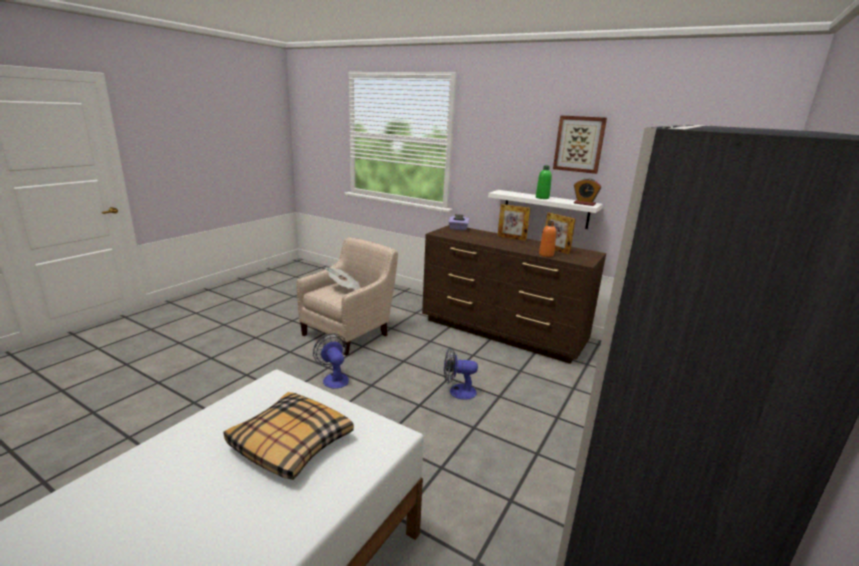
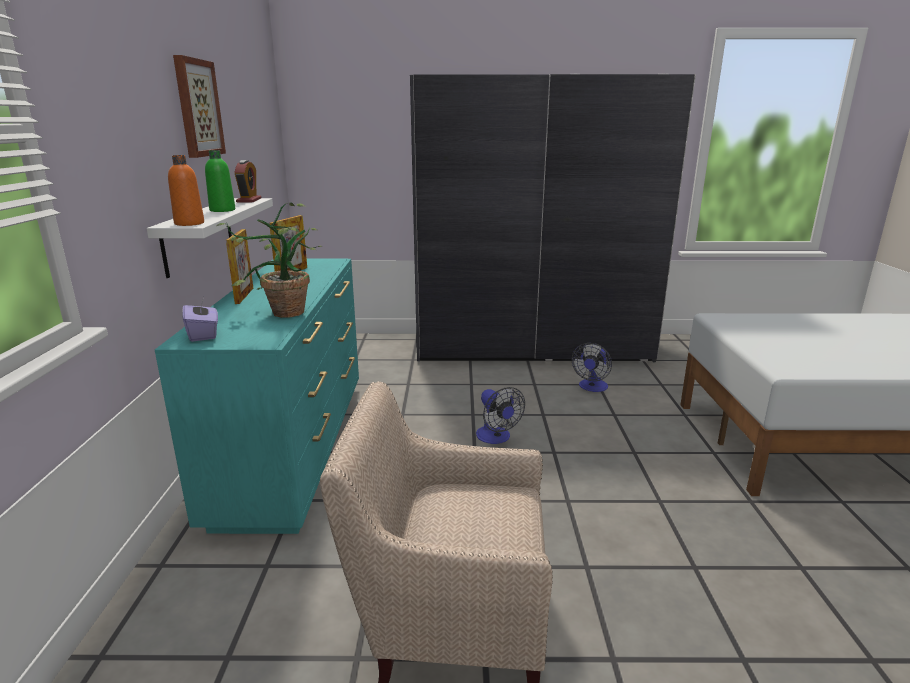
camera: 120 degrees left, 0 degrees up
(290, 444) = (799, 337): pillow -> none
(334, 378) = (601, 542): fan -> fan (592, 387)
(345, 288) = (455, 519): newspaper -> none
(470, 238) = (281, 315): none -> potted plant
(502, 332) = (296, 447): brown dresser -> turquoise dresser
(546, 255) = (325, 274): orange bottle -> orange bottle (189, 223)

